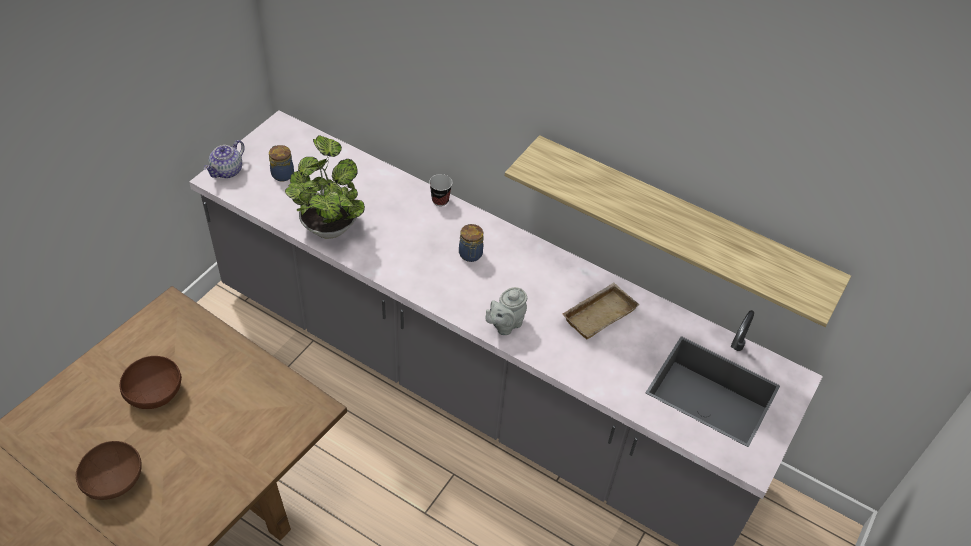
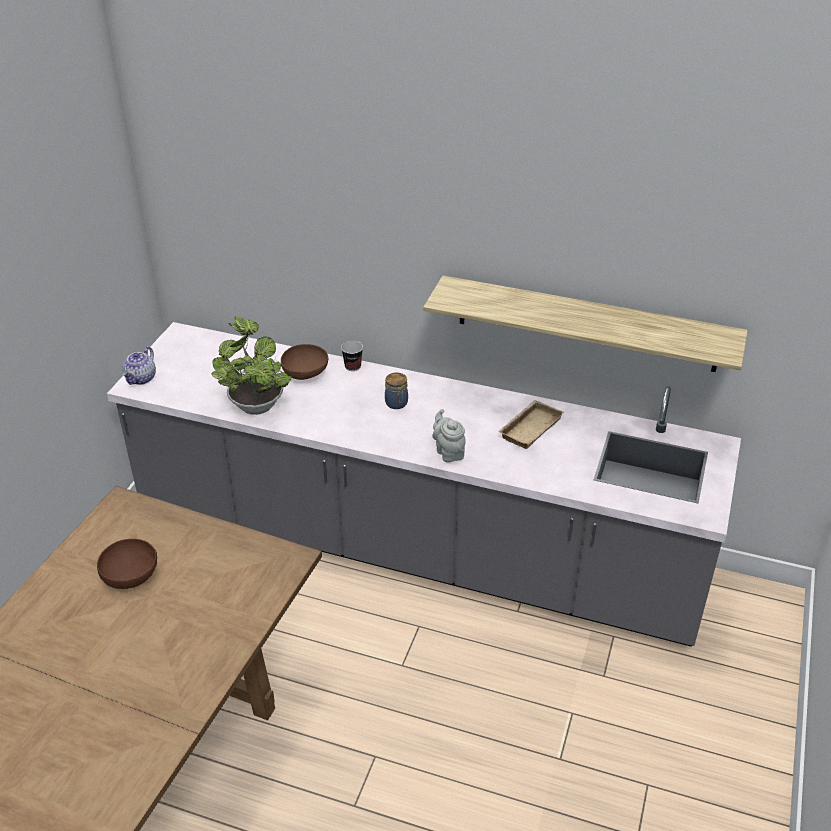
camera: 10 degrees left, 10 degrees down
(114, 481) = (116, 656): brown bowl -> brown bowl (305, 374)
(282, 174) = (195, 371): jar -> none
(505, 325) = (448, 452): grey teapot -> grey teapot turned 120 degrees clockwise

